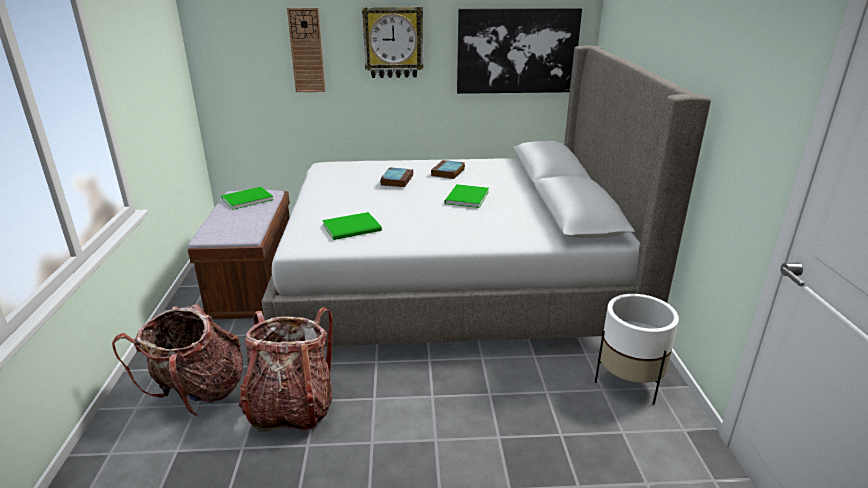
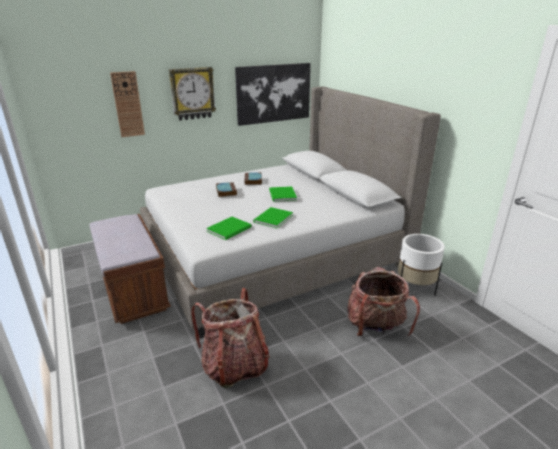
camera: 25 degrees left, 0 degrees up
(198, 393) = (156, 379): backpack -> backpack (375, 326)
(245, 199) = (115, 225): green book -> green book (272, 219)

